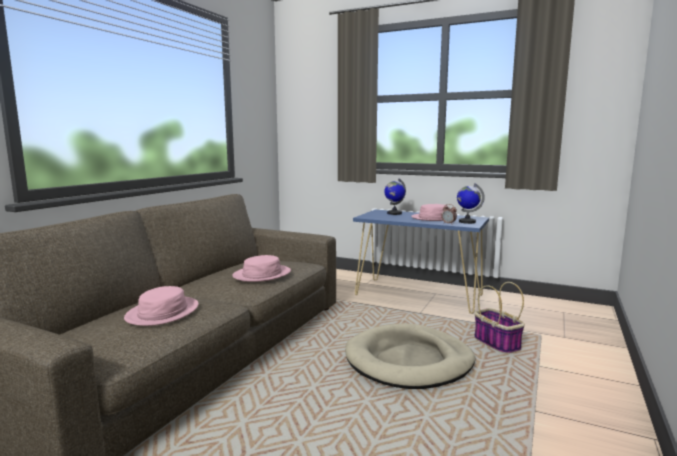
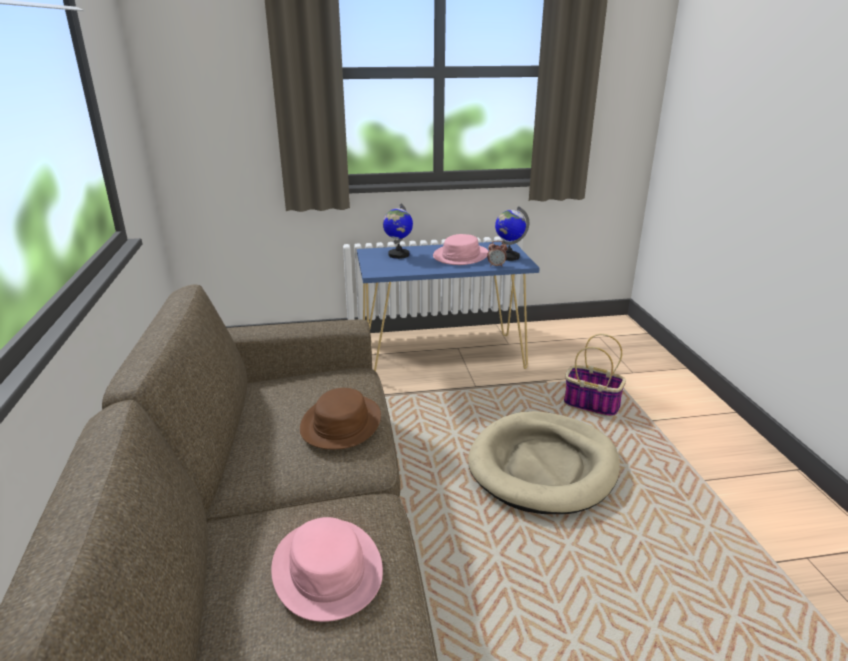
camera: 35 degrees left, 15 degrees up
(262, 274) = (340, 423): pink hat -> brown hat

